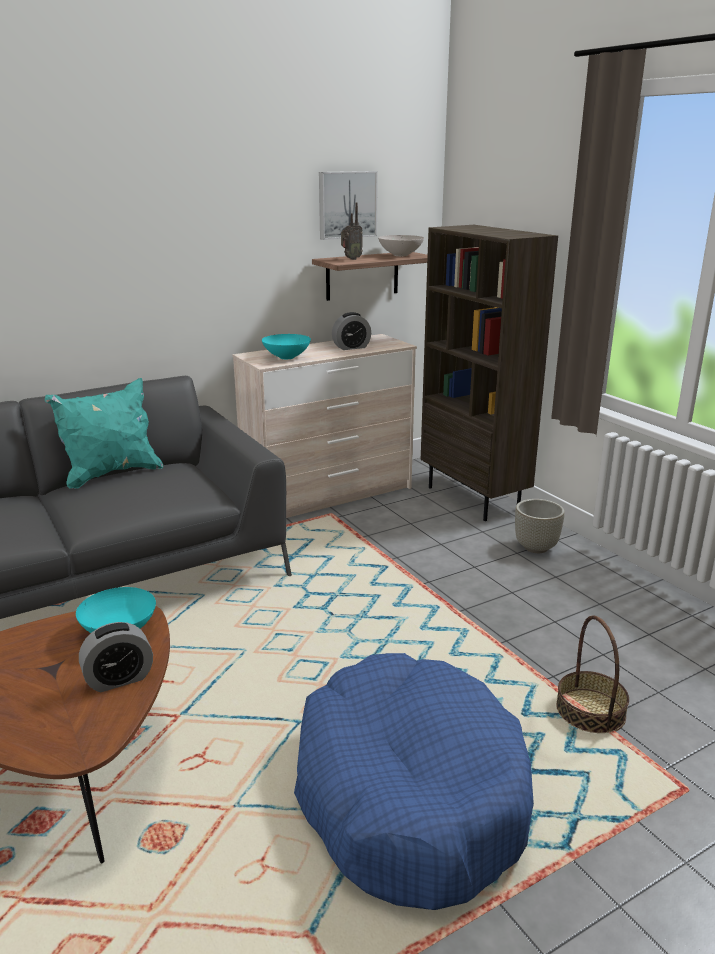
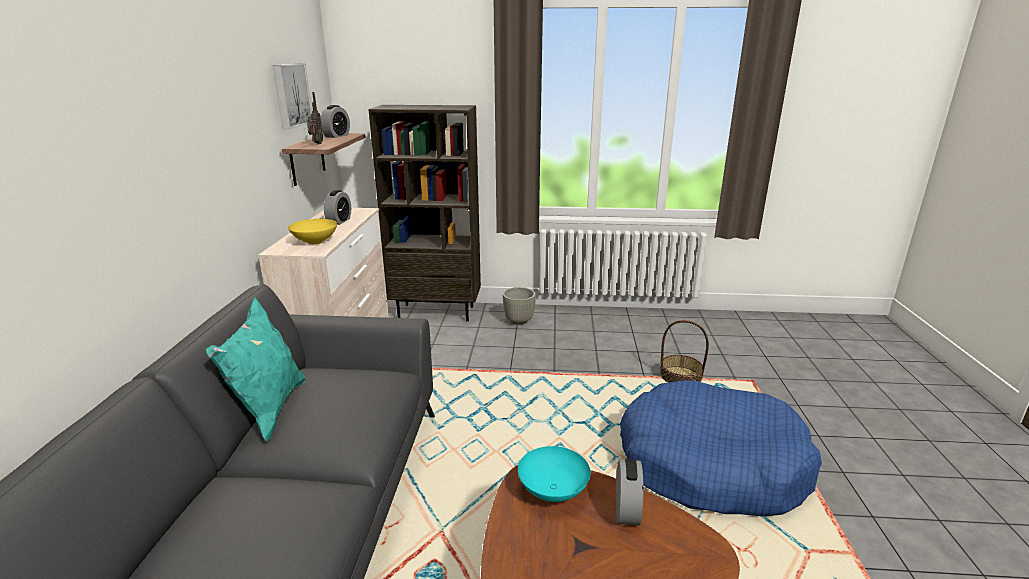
camera: 55 degrees left, 0 degrees up
(287, 357) = (316, 242): turquoise bowl -> yellow bowl
(401, 255) = (337, 136): white bowl -> alarm clock

